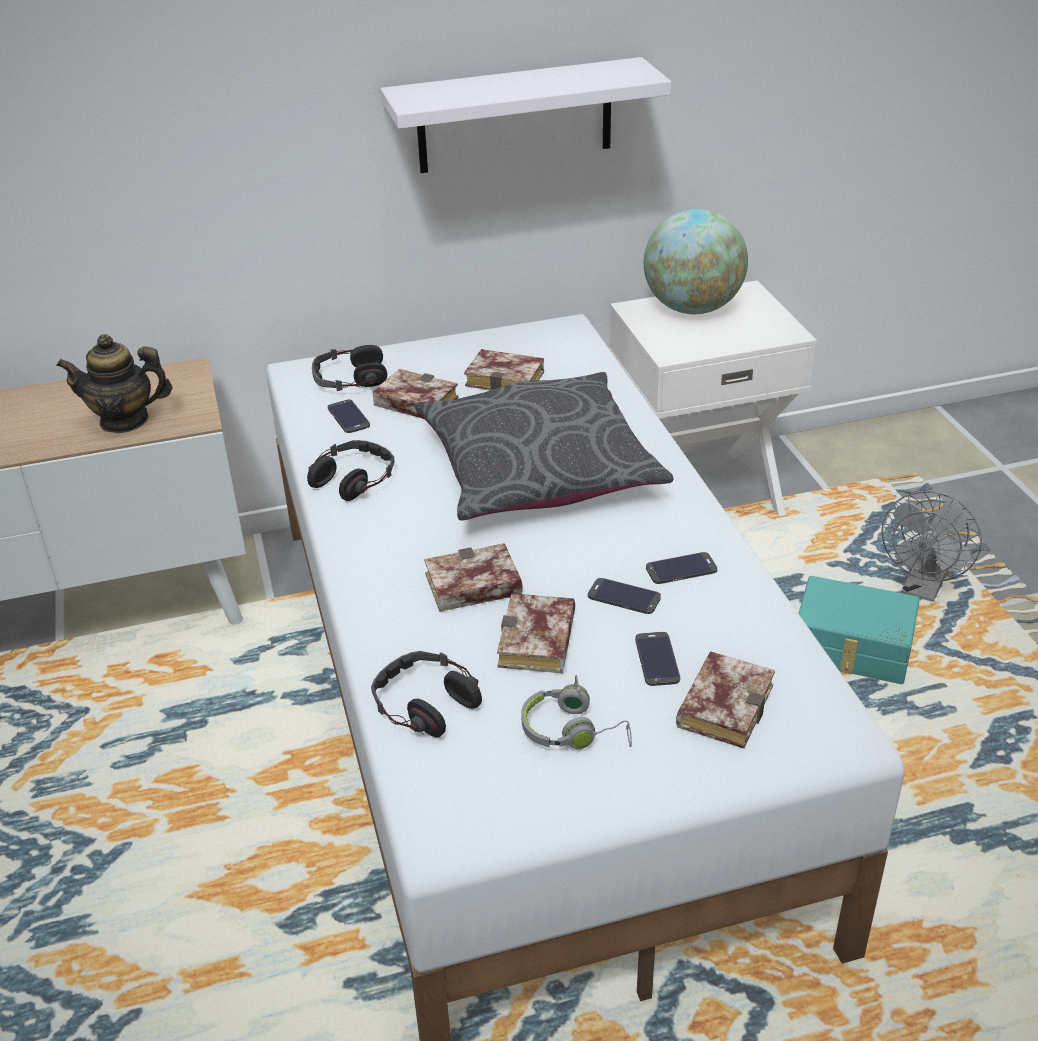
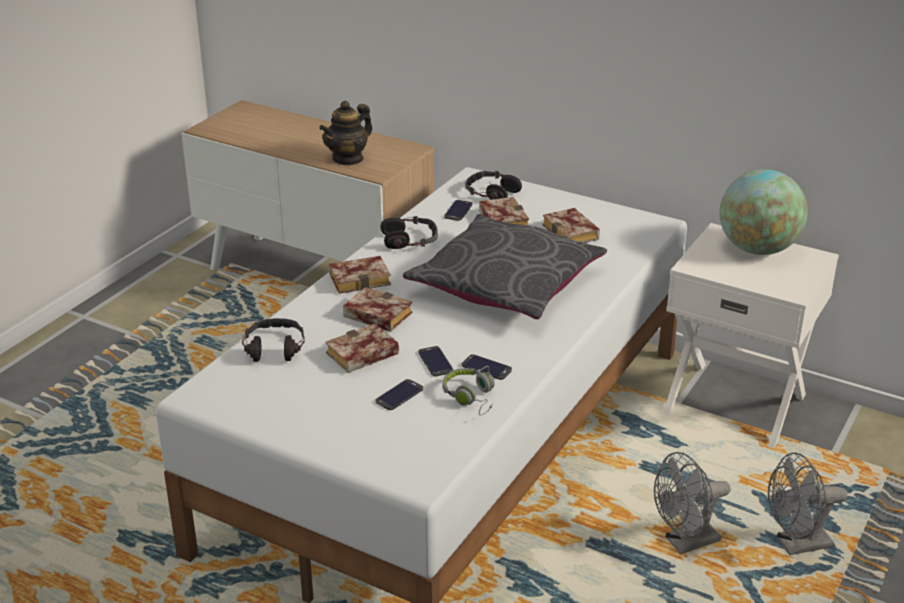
camera: 45 degrees right, 5 degrees down
(124, 420) = (348, 158): teapot -> teapot turned 90 degrees counterclockwise
(515, 116) = (659, 55): white shelf -> none
(574, 730) = (311, 397): grey headphones -> grey headphones (471, 397)
(723, 703) = (393, 431): book -> book (361, 279)
(851, 650) = (685, 543): turquoise storage box -> grey fan

